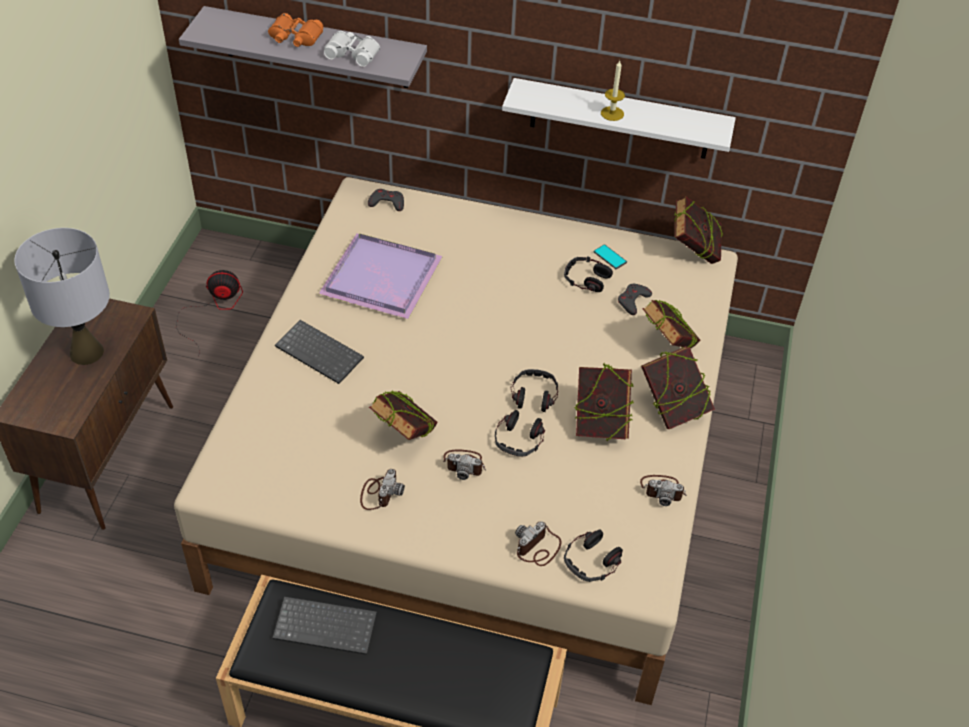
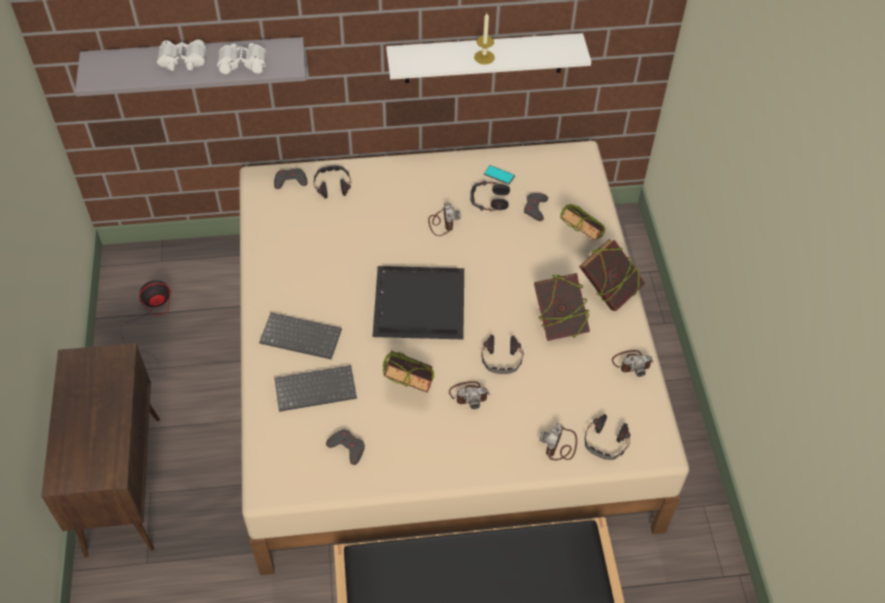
camera: 20 degrees left, 5 degrees up
(86, 352) = (95, 404): grey table lamp -> none
(295, 37) = (183, 61): orange binoculars -> white binoculars
(310, 474) = (347, 447): none -> grey game controller
(327, 625) = (412, 569): keyboard -> keyboard (316, 388)
(379, 278) = (318, 253): purple tray -> none
(379, 493) = (412, 443): camera -> camera (442, 223)
(457, 357) = (417, 303): none -> black tray
(534, 394) = (495, 315): headphones -> headphones (332, 185)
(693, 252) = (563, 151): book -> none

